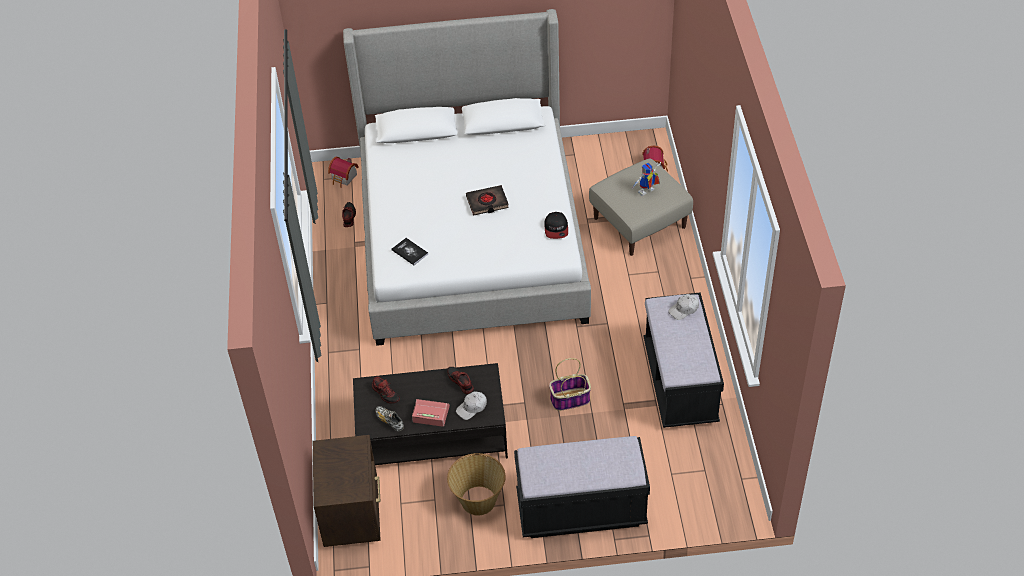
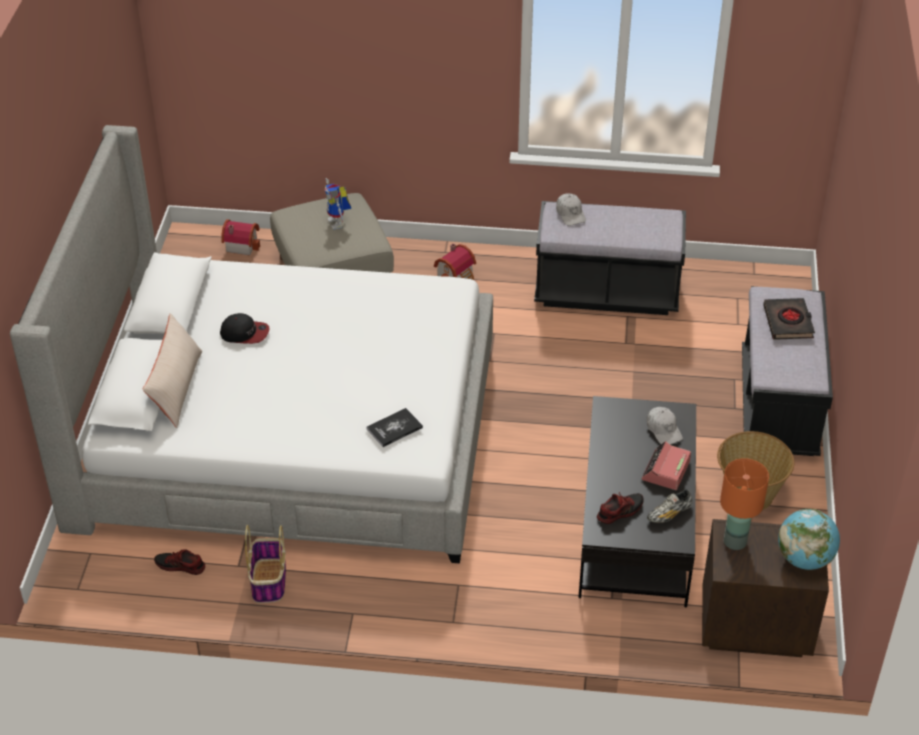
camera: 80 degrees left, 5 degrees down
(340, 490) = (804, 559): none -> globe
(344, 178) = (89, 562): toy house -> toy house (457, 275)
(349, 448) = (734, 542): none -> orange table lamp
(424, 146) = (176, 387): none -> beige pillow
(460, 382) = (617, 435): shoe -> none
(487, 202) = (327, 340): black book -> black book (788, 322)
(556, 228) = (403, 285): cap -> cap (245, 333)
(569, 400) = (608, 387): basket -> basket (269, 582)

